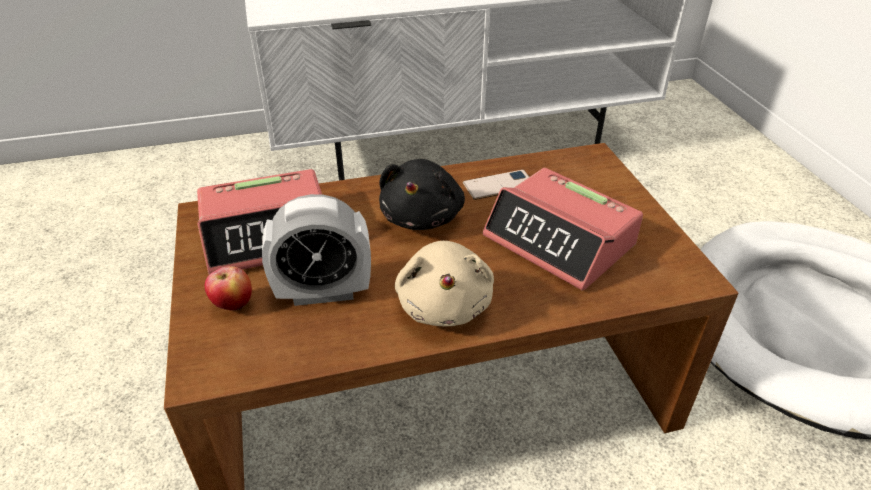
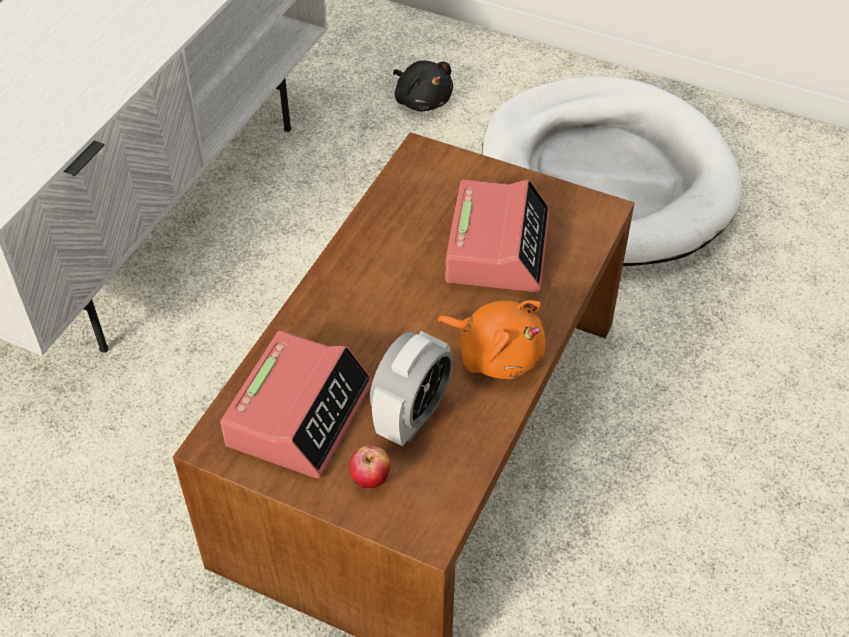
camera: 50 degrees left, 10 degrees up
(423, 217) = (383, 303): black plush toy -> black plush toy (422, 100)
(444, 304) = (496, 354): beige plush toy -> orange plush toy
(499, 185) = (394, 232): phone -> none
(560, 241) = (497, 247): alarm clock -> alarm clock turned 75 degrees counterclockwise

